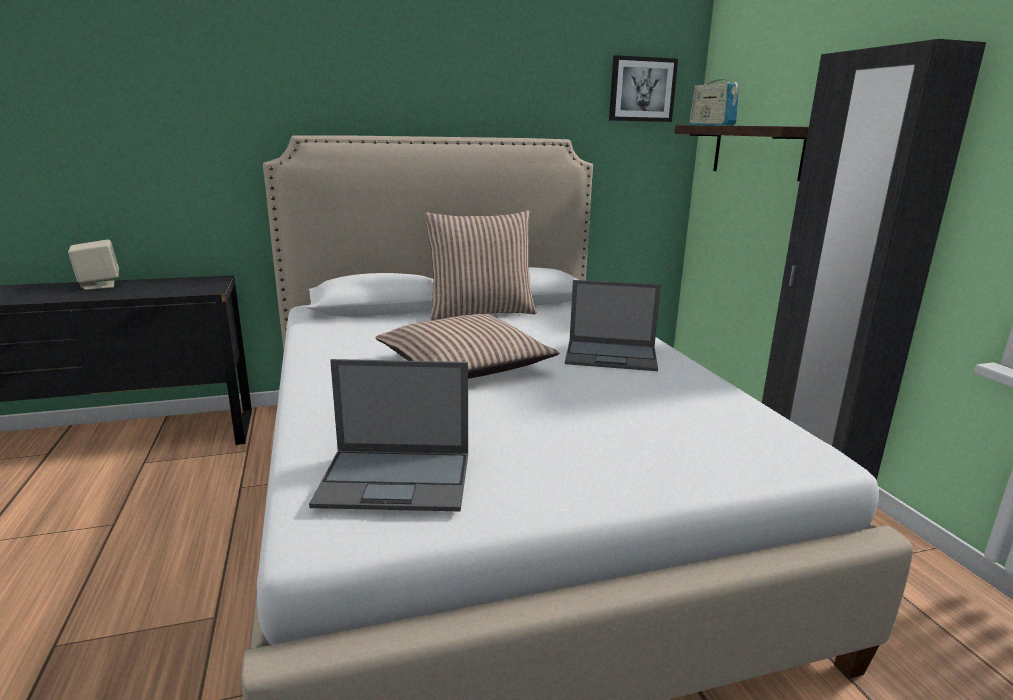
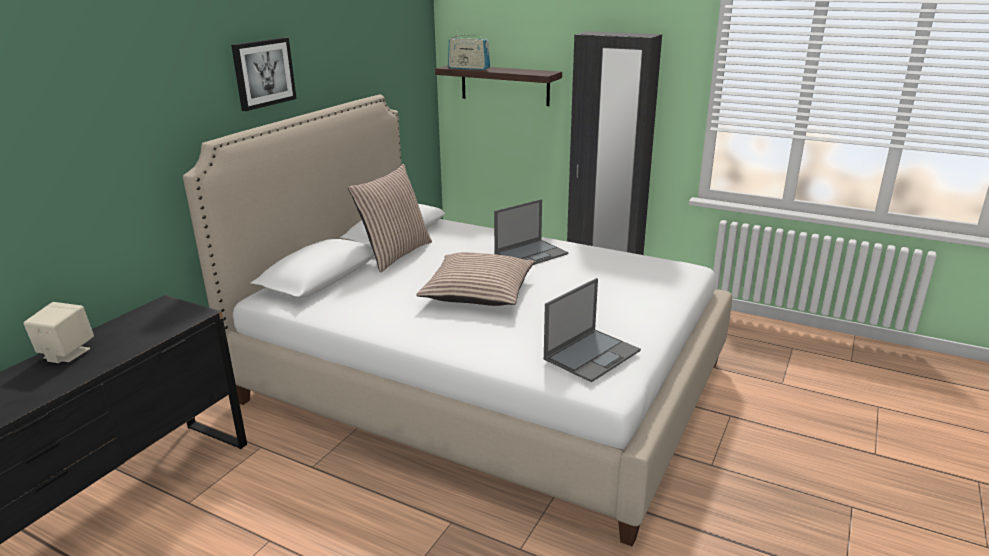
camera: 45 degrees left, 5 degrees up
(642, 89) = (405, 42): picture -> picture (263, 73)

